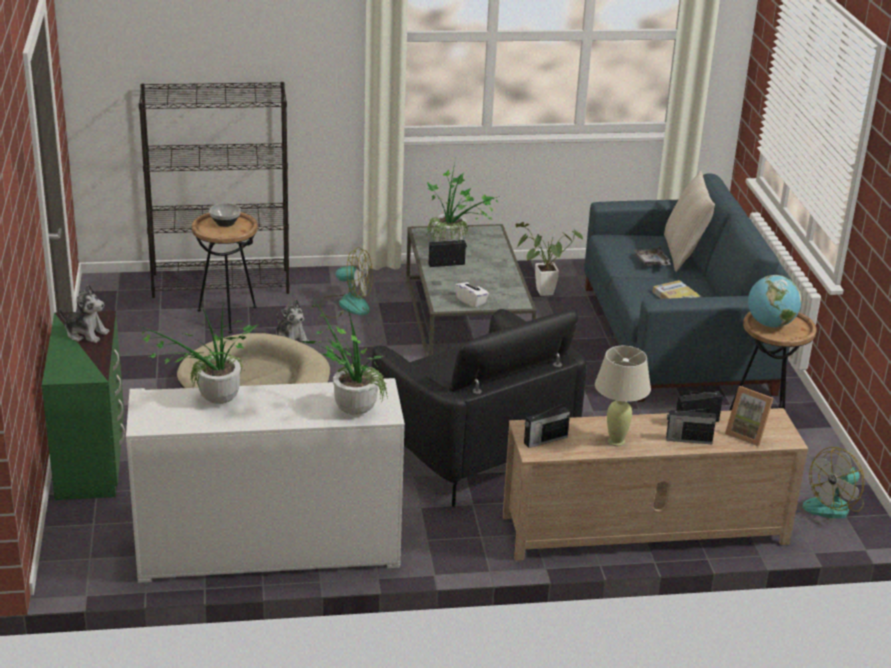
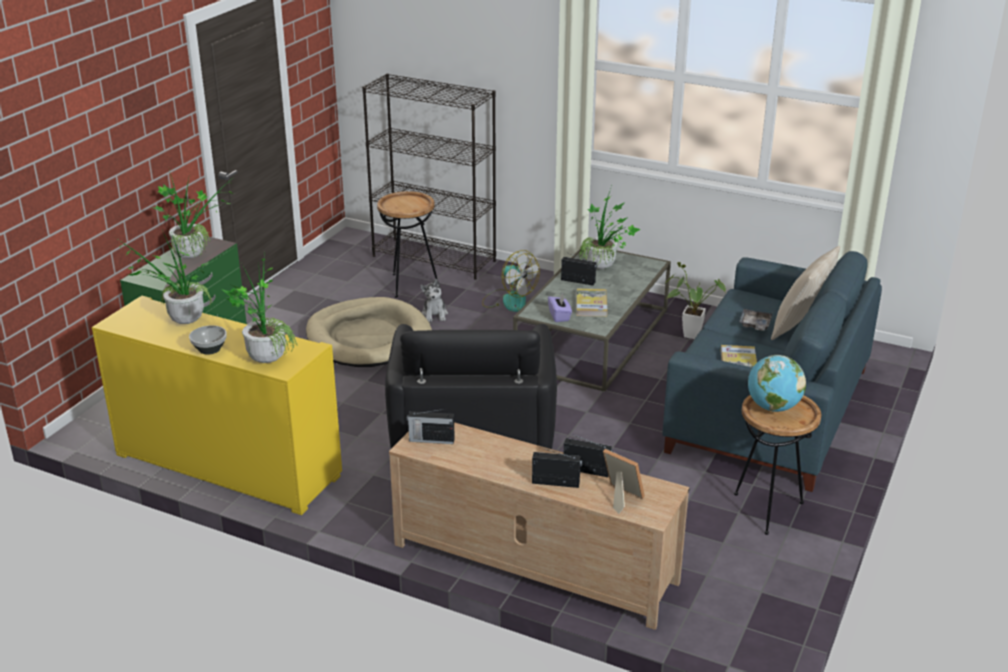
camera: 35 degrees right, 0 degrees up
(86, 333) = (195, 253): plush toy -> potted plant
(225, 223) = (409, 202): bowl -> bowl (209, 349)
(269, 549) = (228, 464): white cabinet -> yellow cabinet
(471, 301) = (559, 316): white tissue box -> purple tissue box
(485, 283) = (591, 305): none -> book
(616, 441) = (490, 462): beige table lamp -> none
(688, 439) = (556, 483): radio -> radio turned 150 degrees clockwise
(747, 434) = (619, 497): picture frame -> picture frame turned 150 degrees clockwise
(834, 505) = (746, 612): fan -> none

